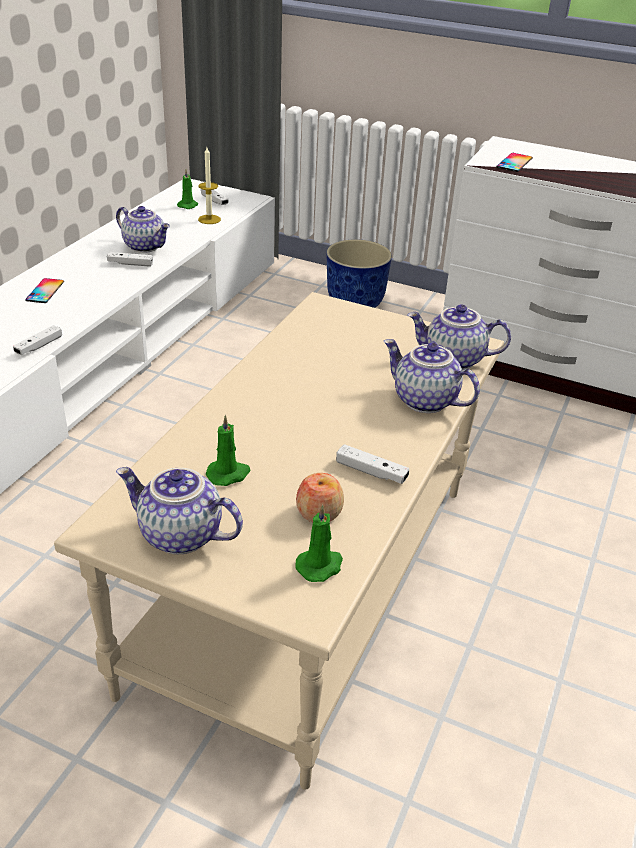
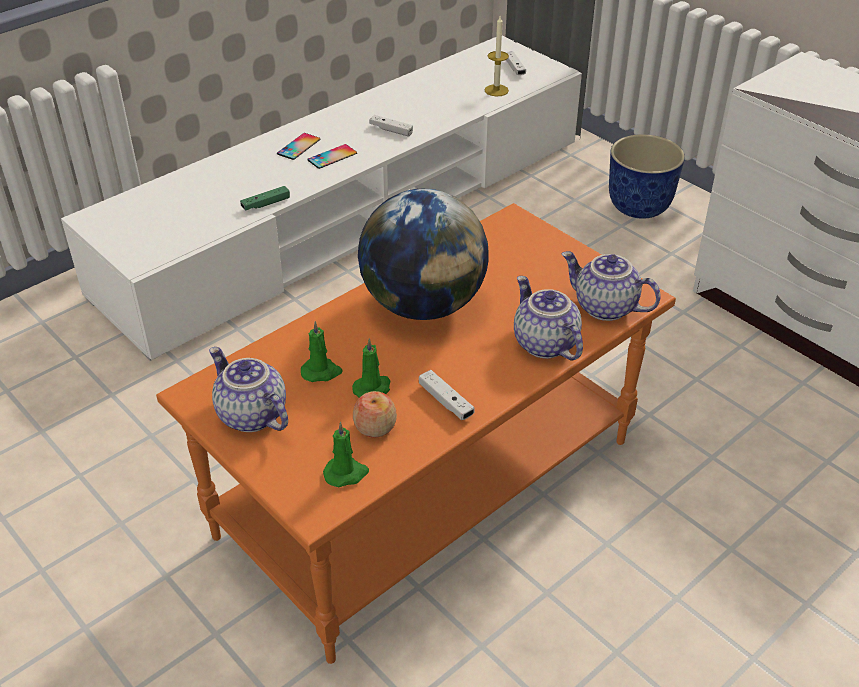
camera: 25 degrees right, 5 degrees up
(39, 346) = (266, 204): white game controller -> green game controller
(146, 246) = (416, 112): teapot -> none
(188, 205) = (484, 70): green candle -> green candle (373, 388)
(289, 391) = (423, 305): none -> globe
(310, 586) = (428, 491): beige coffee table -> orange coffee table
(514, 163) = (795, 93): phone -> phone (332, 157)

